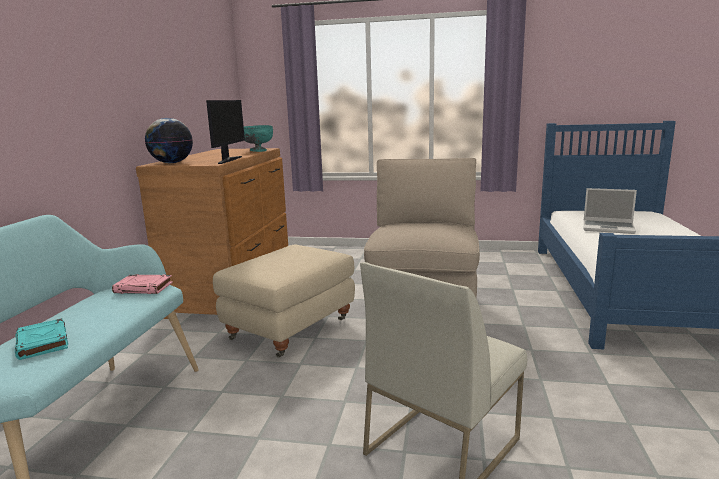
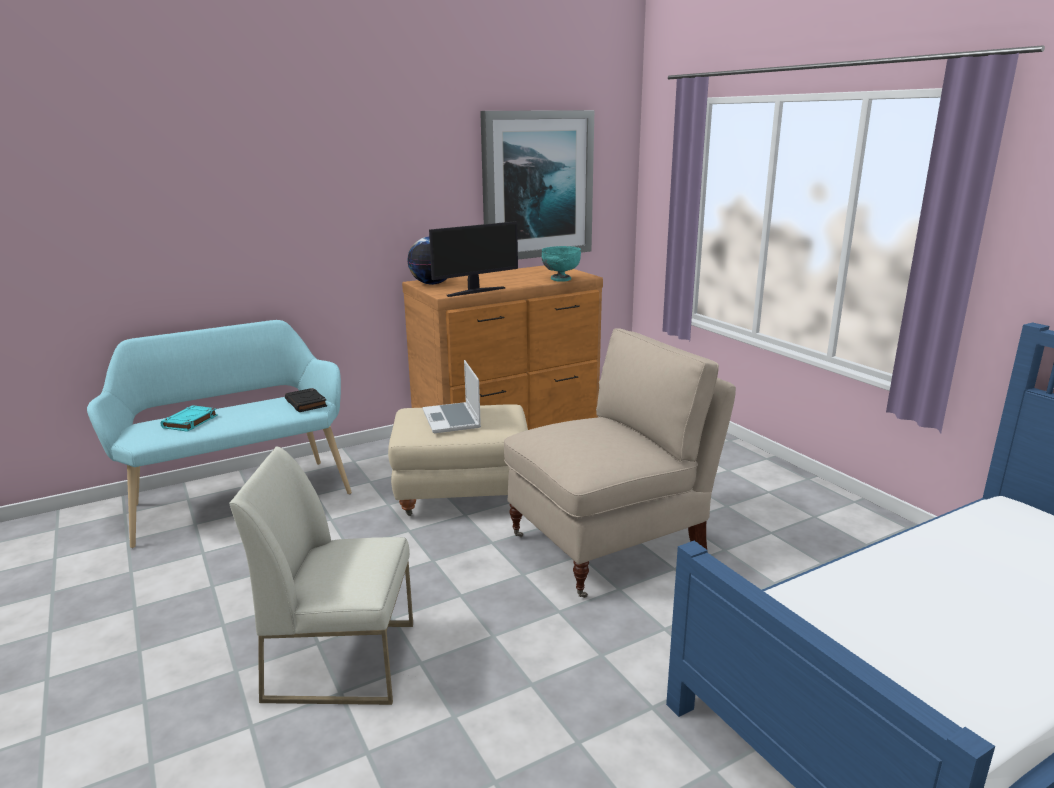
camera: 50 degrees right, 5 degrees up
(144, 288) = (306, 403): pink book -> black book
(197, 83) = (536, 185): none -> picture
(608, 228) = (959, 562): laptop -> laptop (452, 419)

